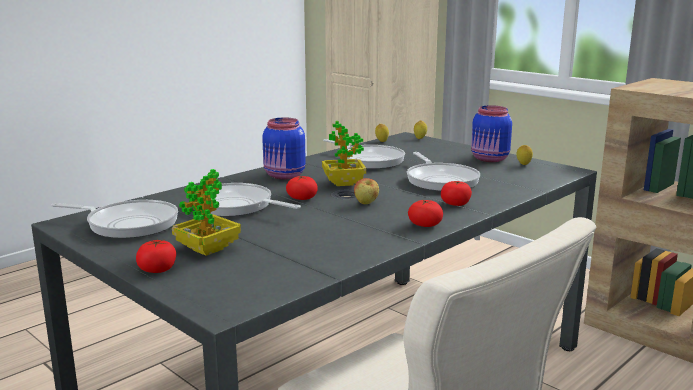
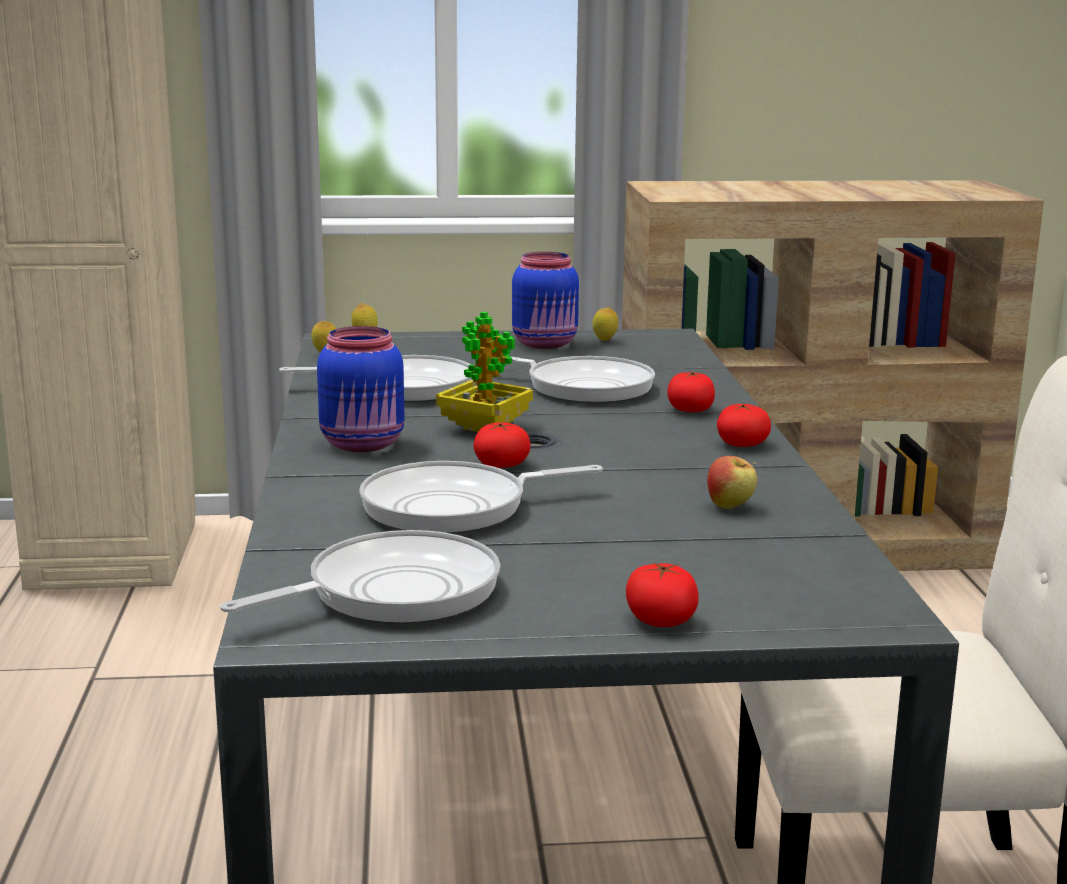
camera: 50 degrees left, 0 degrees up
(207, 249) = (627, 571): potted plant -> none
(366, 204) = (601, 443): apple -> apple (730, 507)

